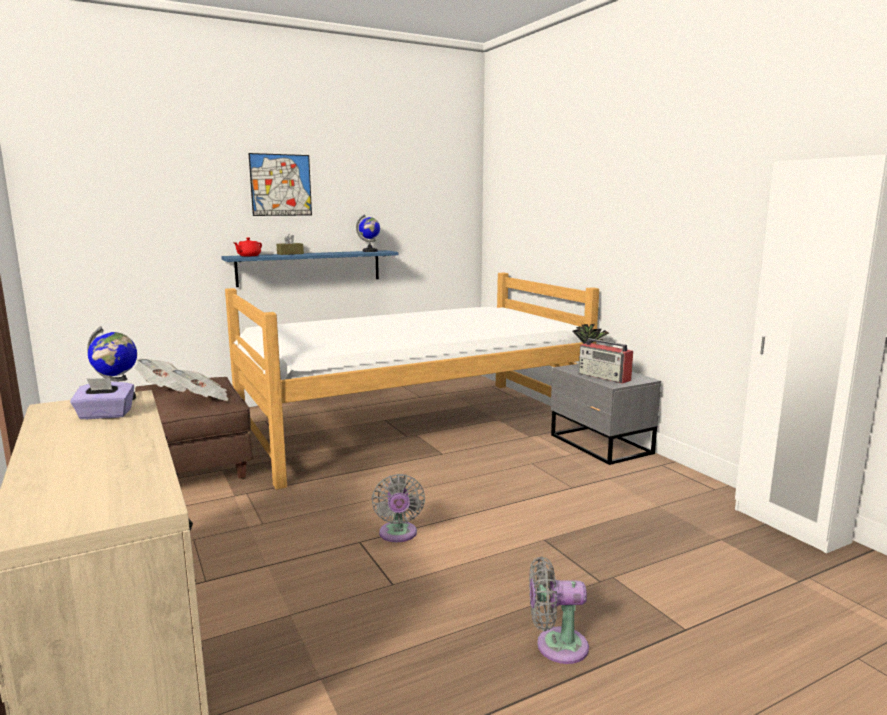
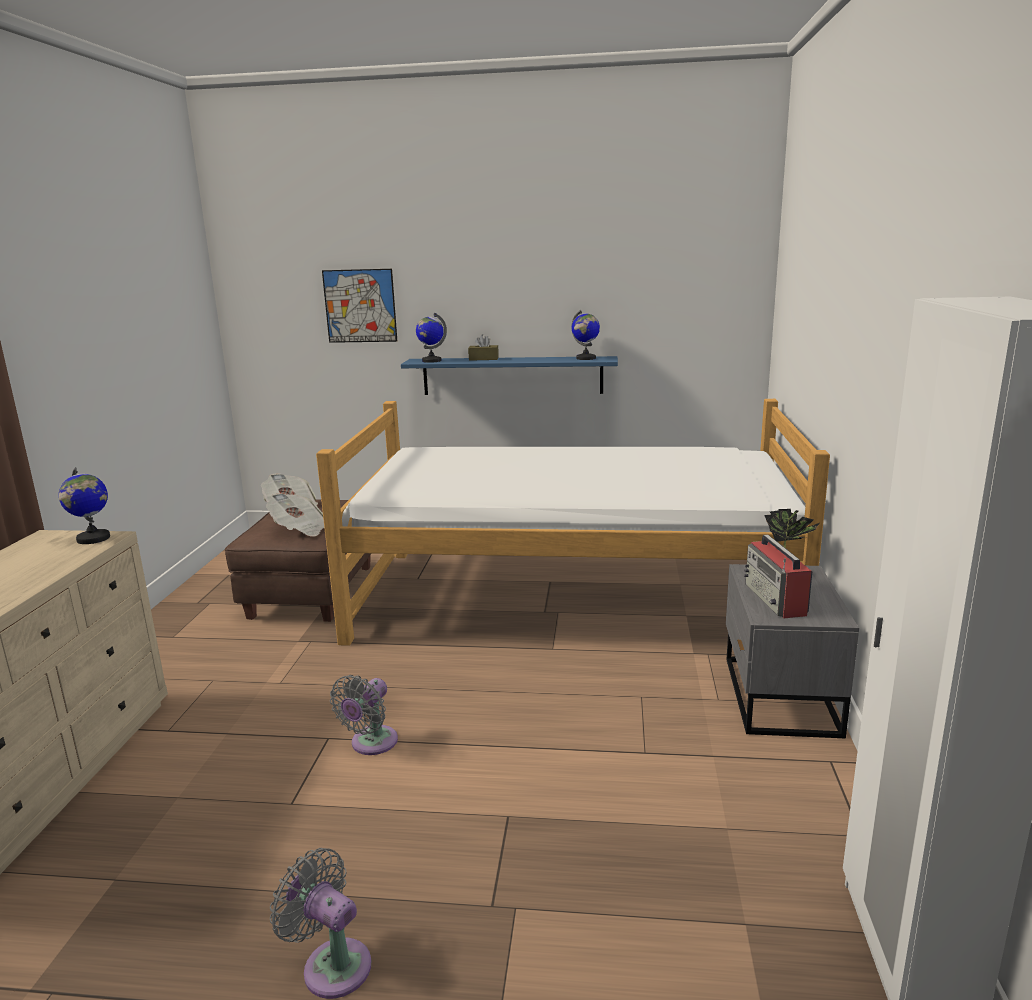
camera: 35 degrees right, 5 degrees up
(105, 415) = (50, 557): purple tissue box -> none
(248, 256) = (431, 361): red teapot -> globe
(281, 185) = (478, 274): picture -> picture (360, 306)

